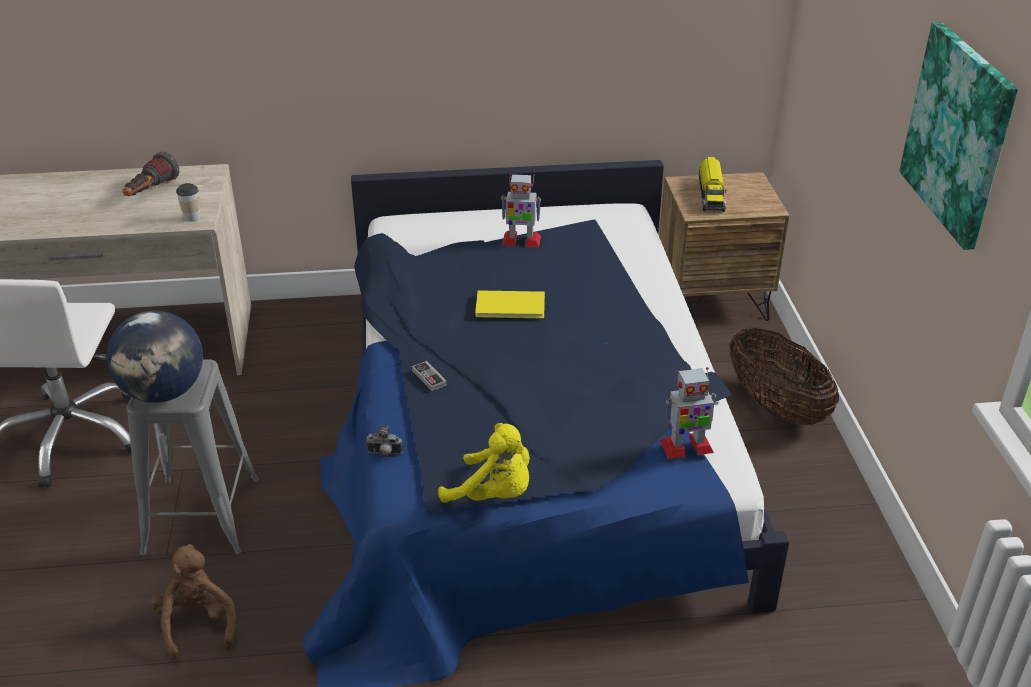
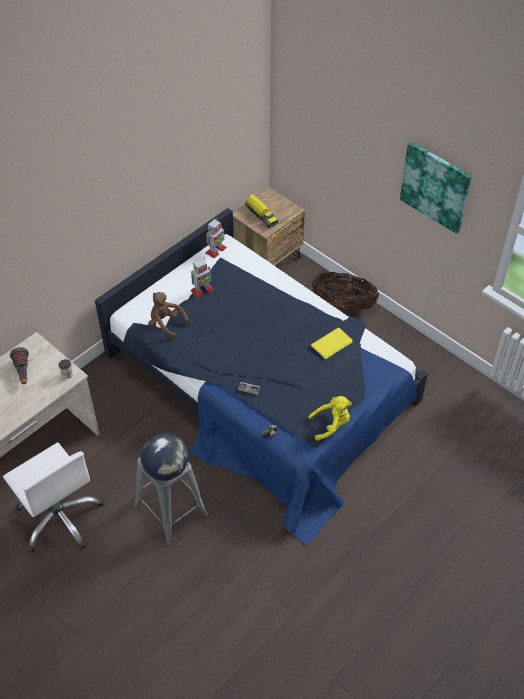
camera: 40 degrees left, 15 degrees up
(197, 624) = (228, 553): brown plush toy -> brown plush toy (166, 324)
(512, 307) = (241, 331): yellow book -> yellow book (333, 344)
(686, 447) = (374, 358): toy robot -> toy robot (216, 250)

